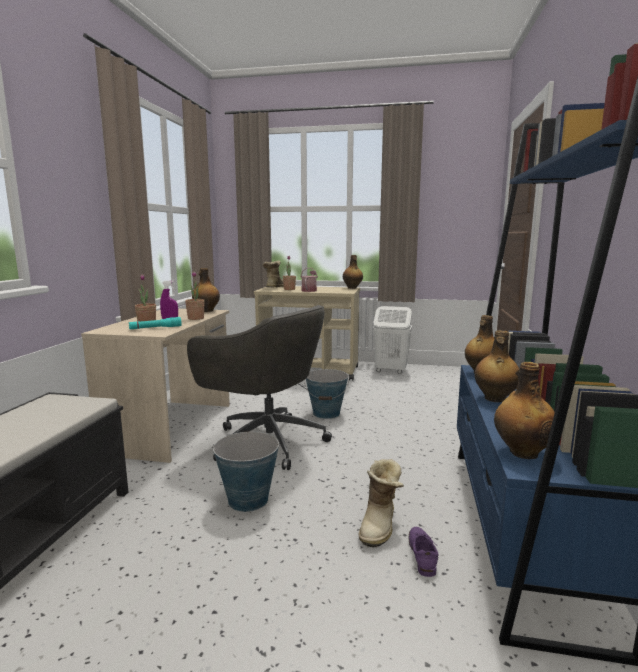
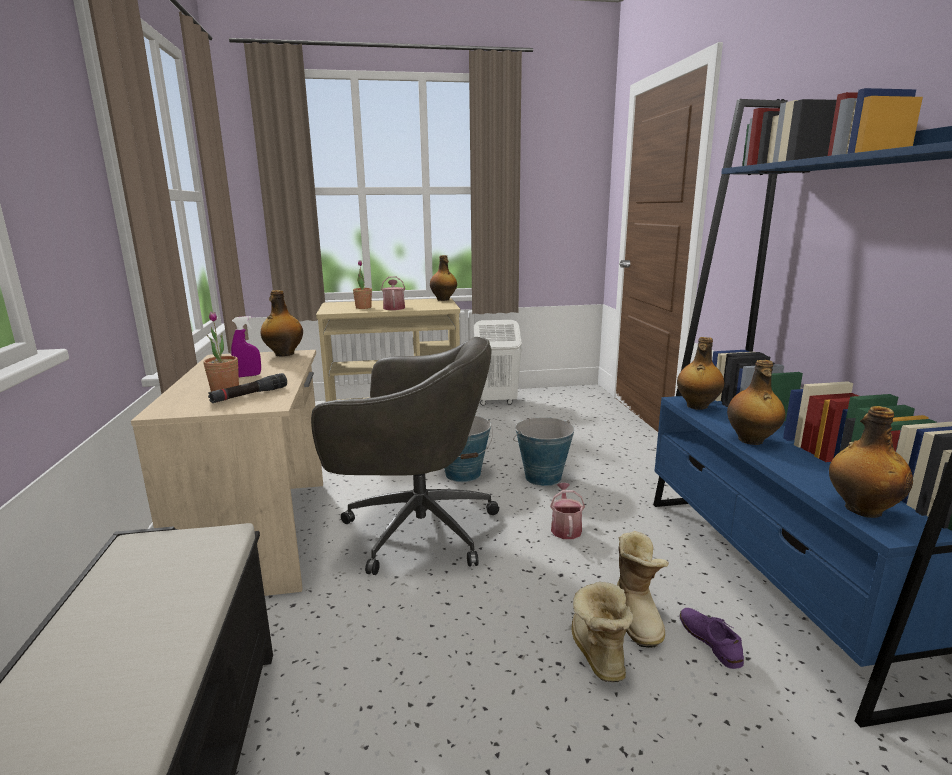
camera: 20 degrees left, 5 degrees up
(155, 328) = (249, 395): turquoise flashlight -> black flashlight
(196, 318) = (288, 370): potted plant -> none
(248, 500) = (456, 622): bucket -> bucket (542, 477)
(274, 288) = (337, 306): boot -> boot (595, 653)
(372, 459) = (565, 528): none -> watering can

